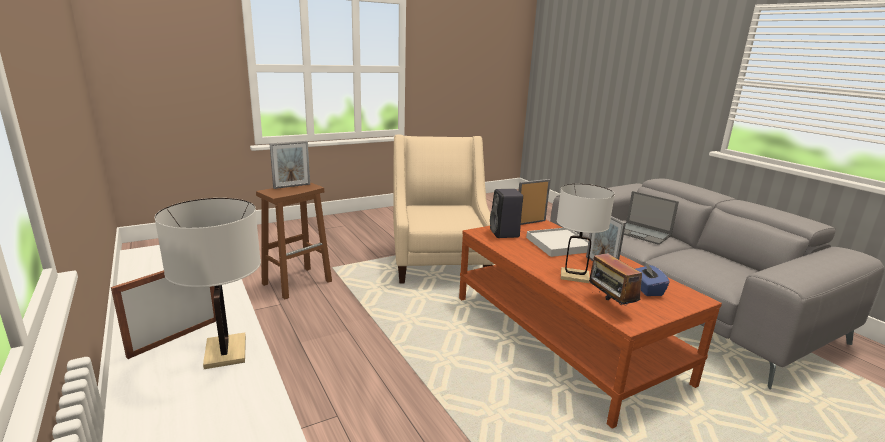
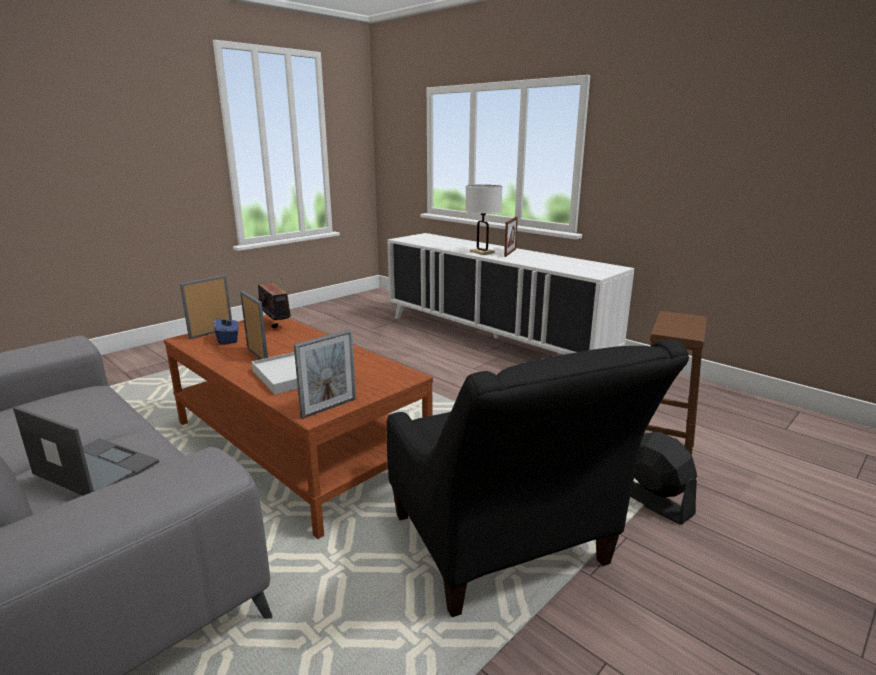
camera: 165 degrees right, 0 degrees up
(292, 186) = (689, 328): picture frame -> picture frame (211, 333)
(343, 265) = (653, 501): none -> black fan
(439, 262) = (505, 550): beige armchair -> black armchair
(505, 234) = (370, 379): black speaker -> none
(574, 276) = (295, 341): white table lamp -> none

